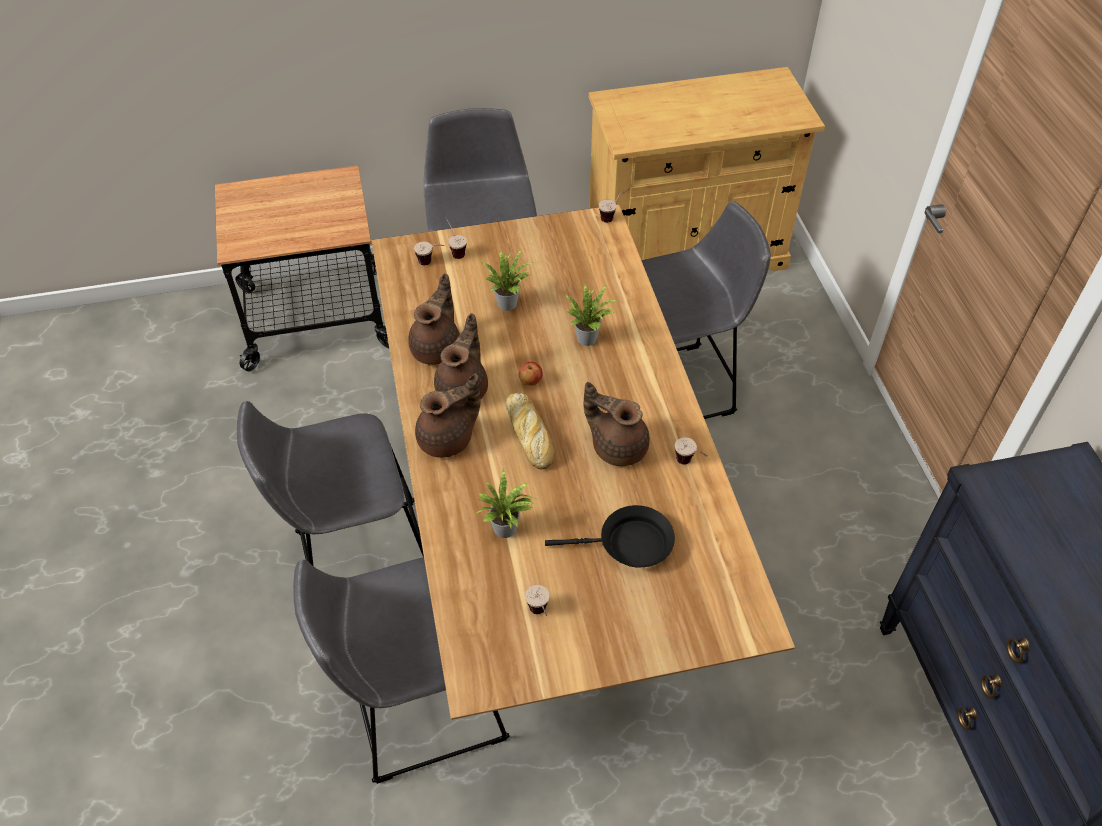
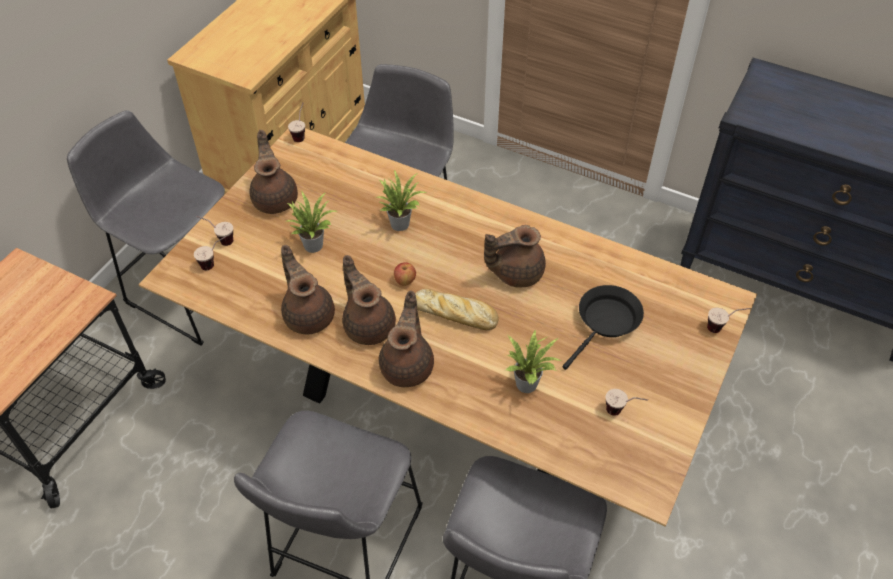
camera: 50 degrees left, 0 degrees up
(529, 250) = (275, 198): none -> brown teapot
(689, 464) = (569, 246): cup -> cup (722, 328)

